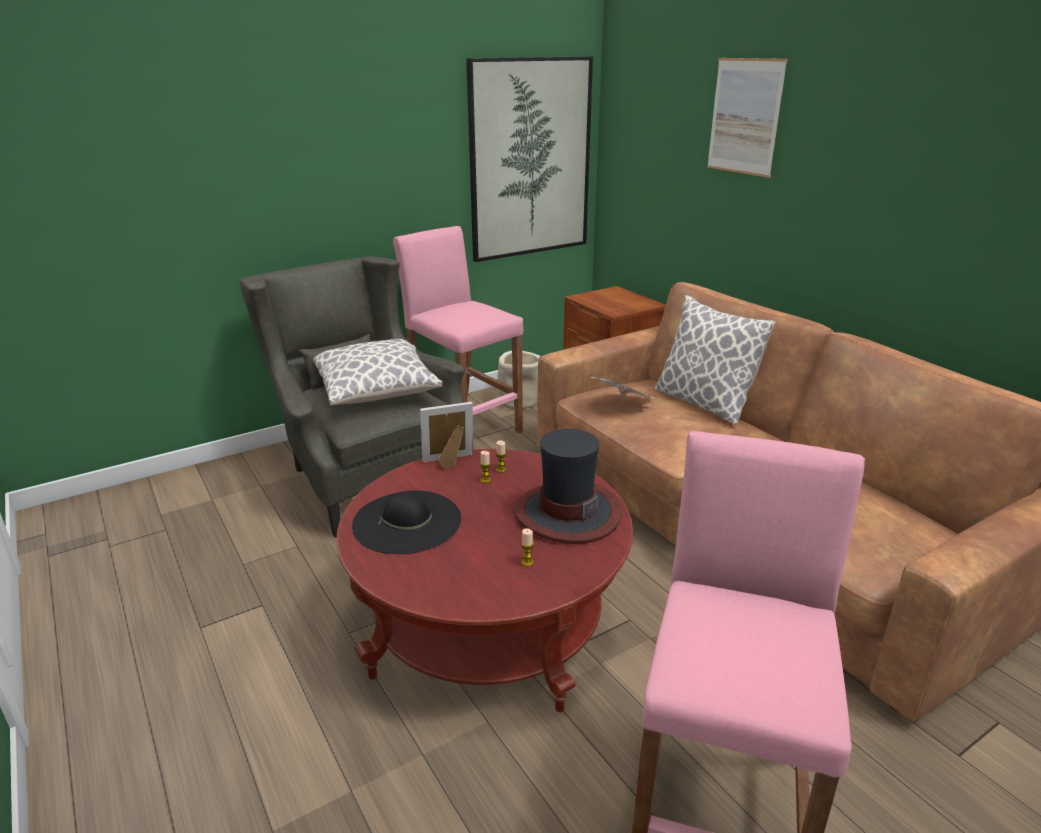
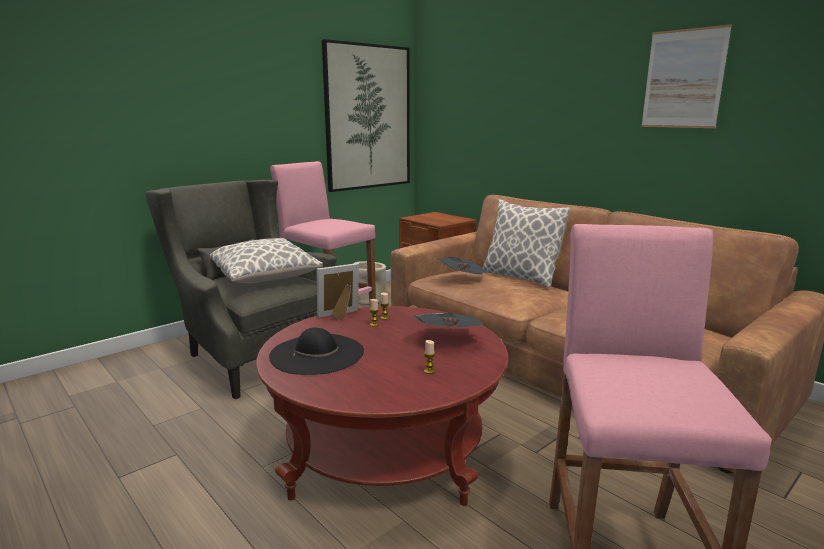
camera: 10 degrees left, 10 degrees down
(567, 513) = (448, 339): hat -> newspaper
(744, 117) = (527, 75): picture -> picture (683, 79)

